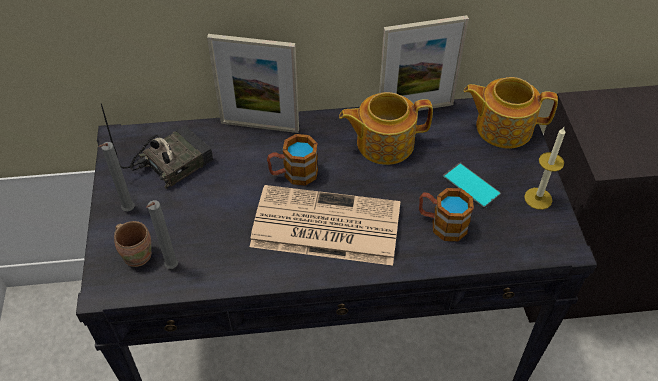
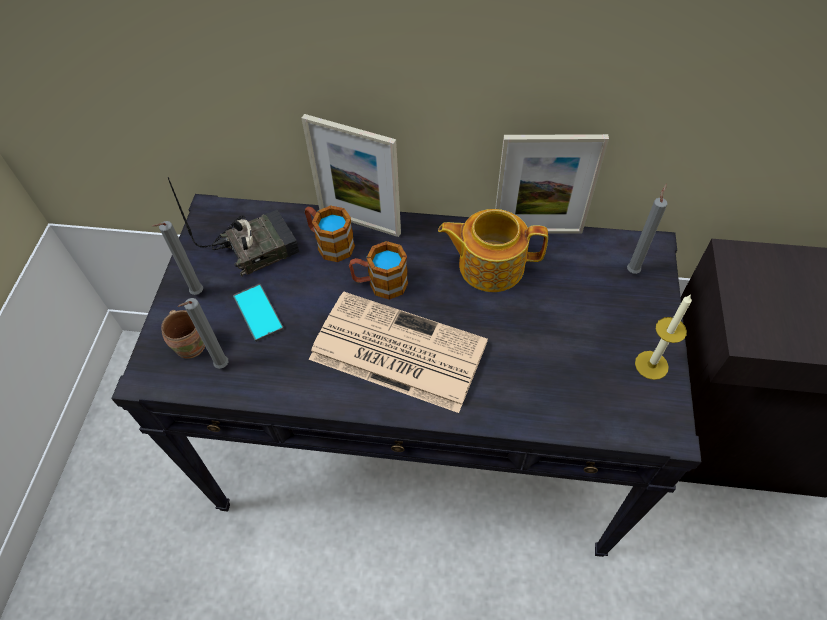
camera: 15 degrees right, 5 degrees up
(441, 224) = (528, 374): mug -> mug (330, 243)
(471, 186) = (575, 335): phone -> phone (258, 313)
(502, 127) = (633, 269): teapot -> grey candle

